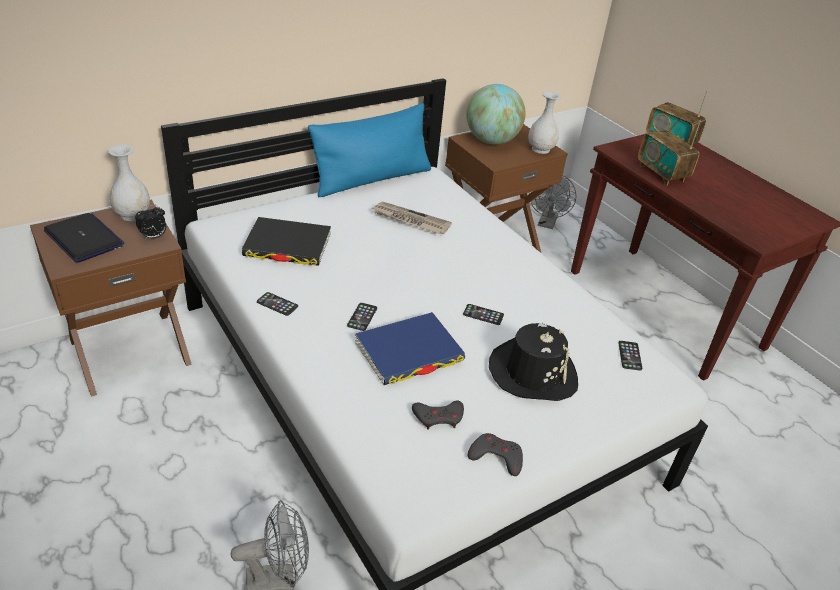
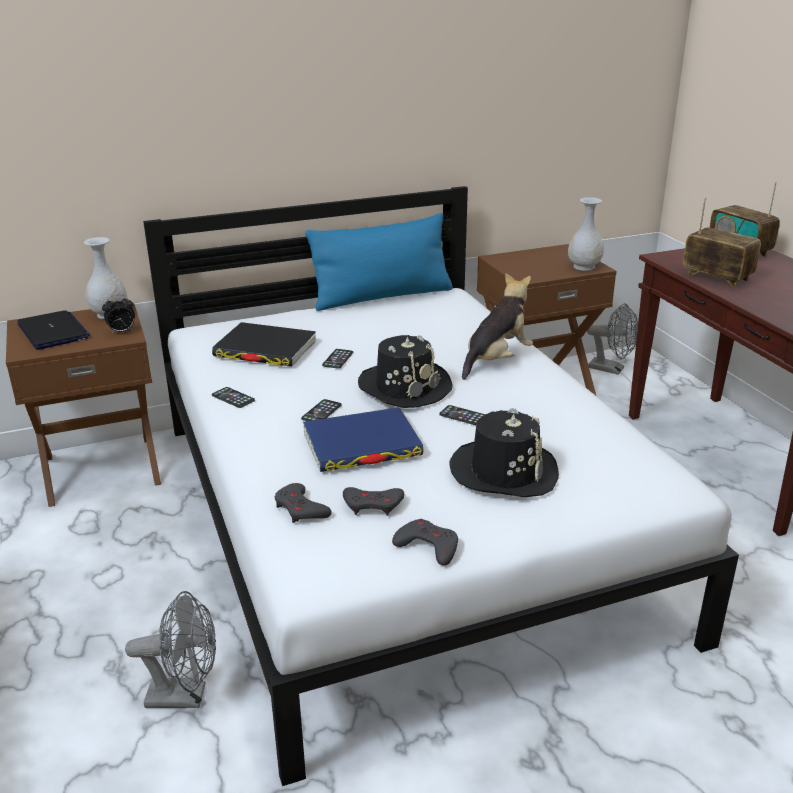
camera: 15 degrees right, 10 degrees down
(380, 427) = (301, 509): none -> grey game controller
(410, 220) = (410, 330): newspaper -> none
(425, 285) = (404, 387): none -> black hat
(491, 141) = (527, 259): globe -> none
(492, 251) = (496, 360): none -> plush toy
(547, 224) = (611, 369): grey fan -> grey fan turned 90 degrees counterclockwise
(629, 356) = (634, 462): phone -> phone (337, 359)
(662, 173) = (716, 278): radio -> radio turned 150 degrees clockwise

